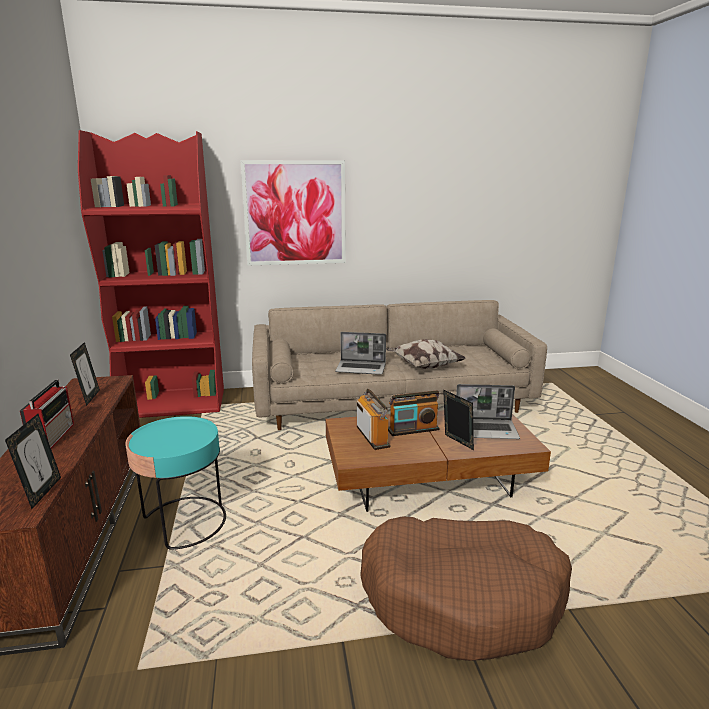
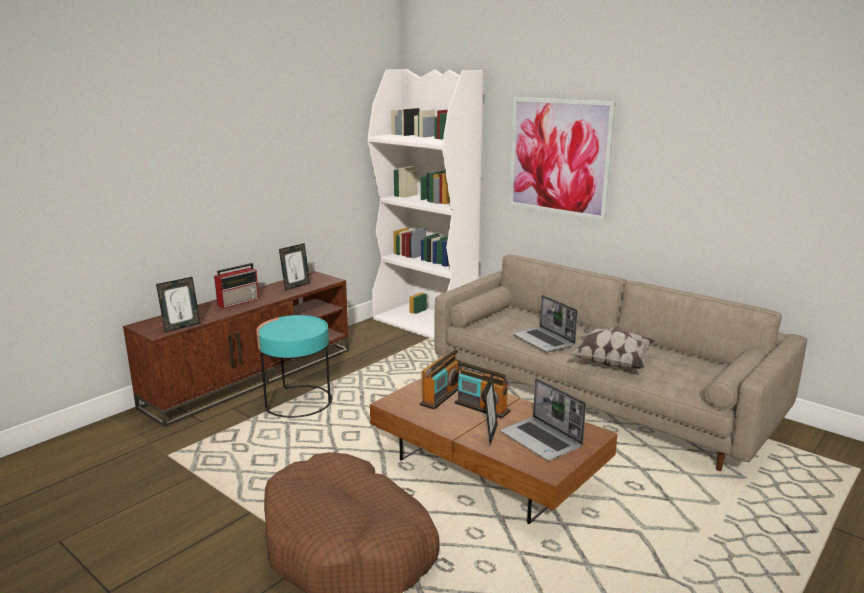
camera: 50 degrees right, 0 degrees up
(174, 403) = (425, 323): red bookcase -> white bookcase

